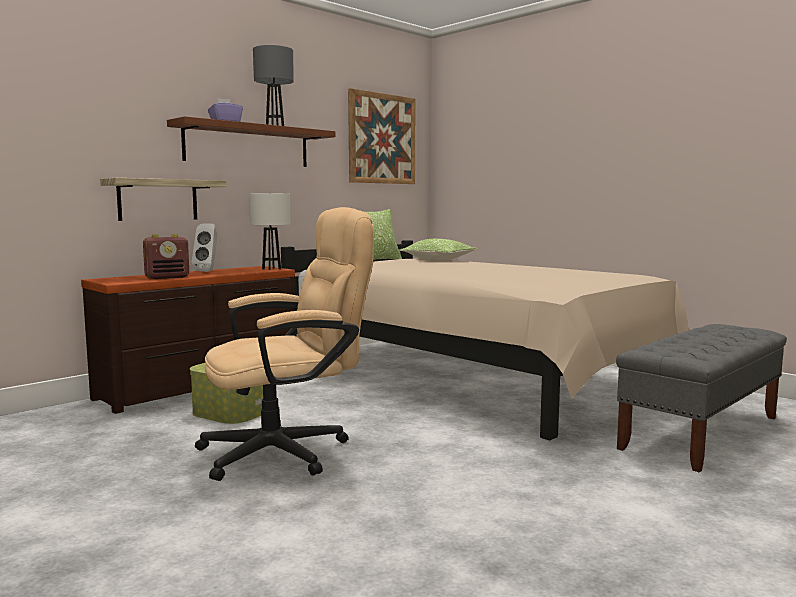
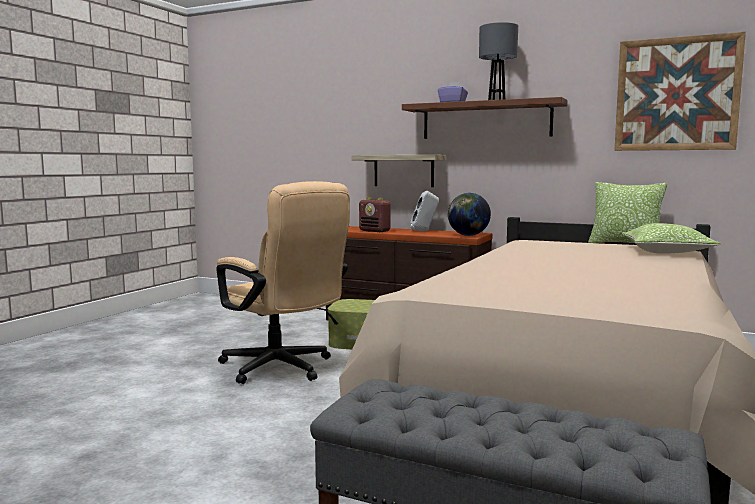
camera: 70 degrees right, 0 degrees up
(271, 269) = (468, 235): white table lamp -> globe

